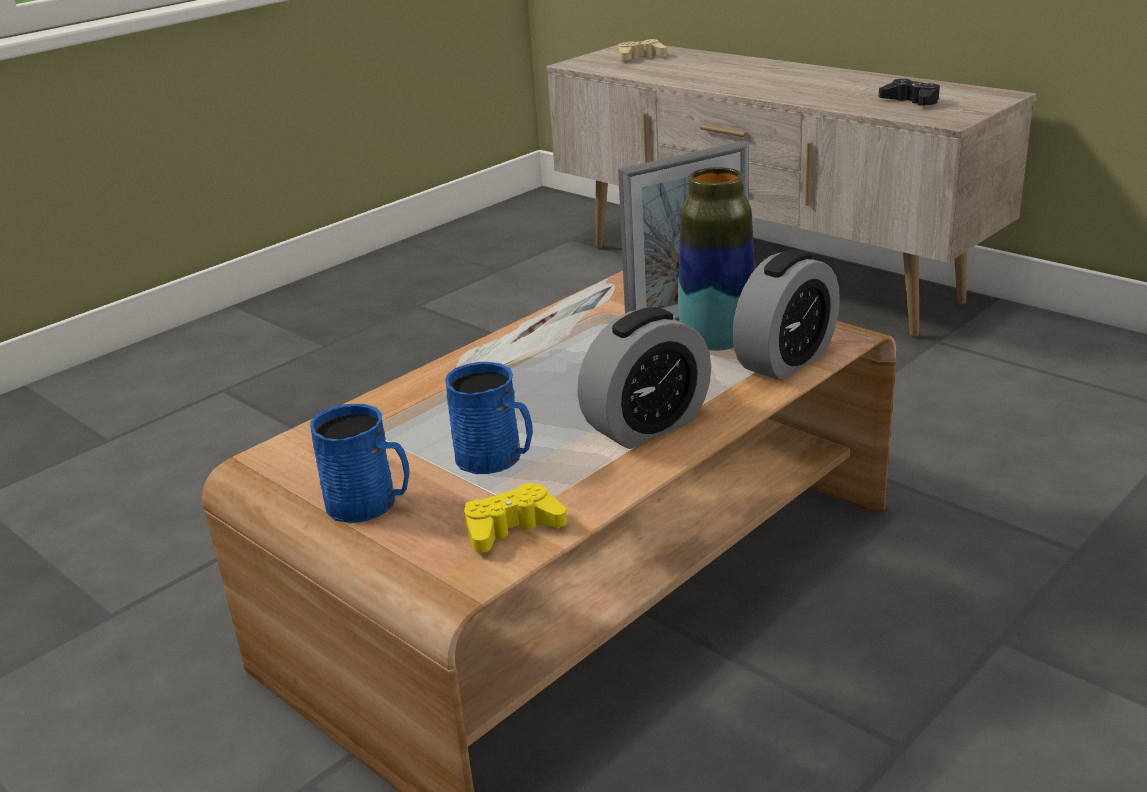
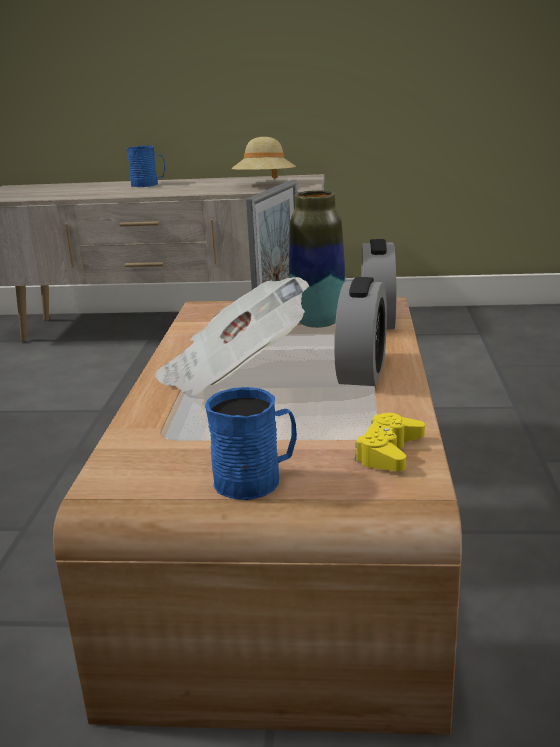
camera: 40 degrees left, 5 degrees down
(496, 459) = (298, 420): blue mug -> blue mug (148, 184)
(640, 57) = (31, 190): beige game controller -> none
(911, 101) = (265, 184): black game controller -> beige hat

